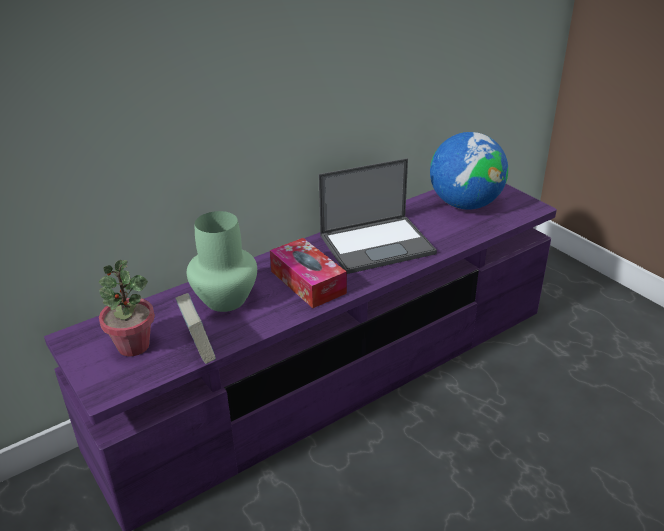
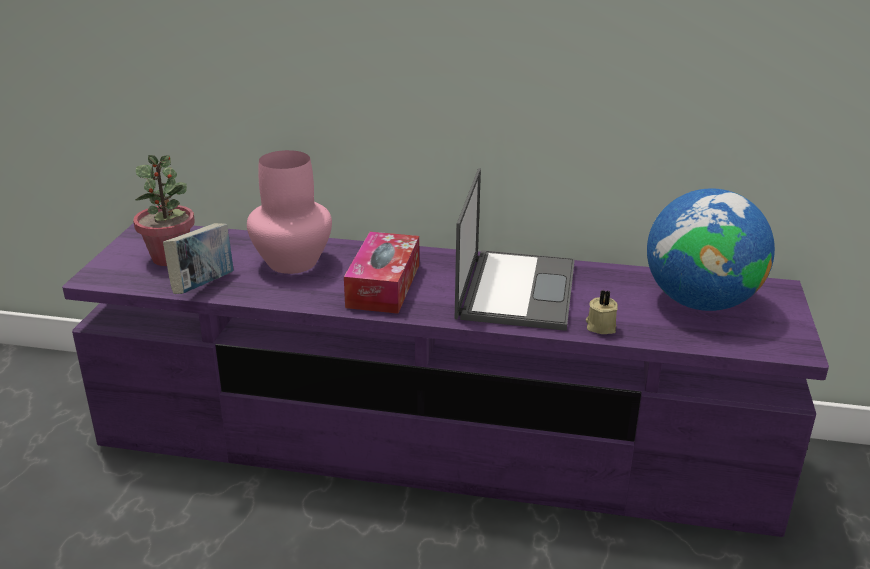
camera: 45 degrees right, 5 degrees down
(224, 300) = (291, 262): green vase -> pink vase
(378, 244) = (516, 289): laptop -> laptop turned 105 degrees counterclockwise
(448, 242) = (600, 326): none -> beige candle

